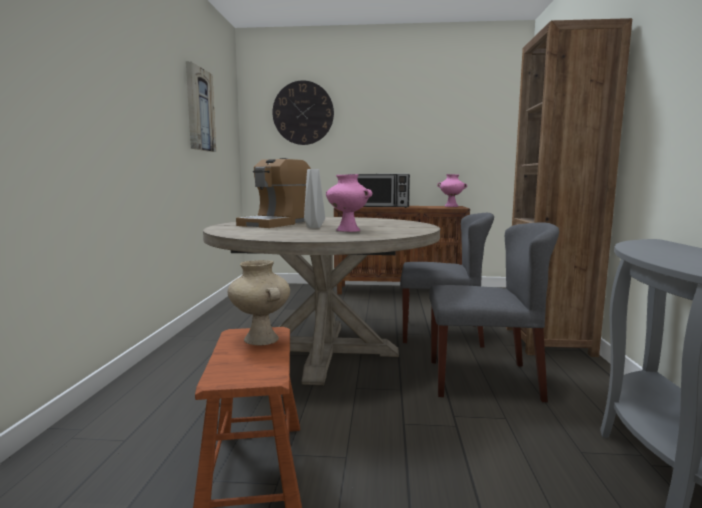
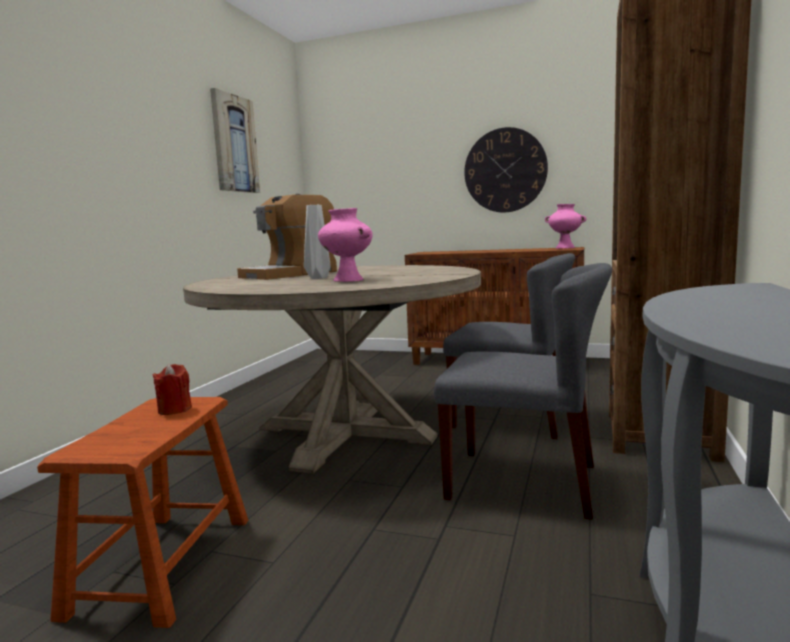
camera: 15 degrees right, 0 degrees up
(260, 339) = (175, 410): beige vase -> red candle
(303, 113) = (375, 138): wall clock -> wall clock (505, 170)
(379, 206) = (465, 251): microwave -> none

